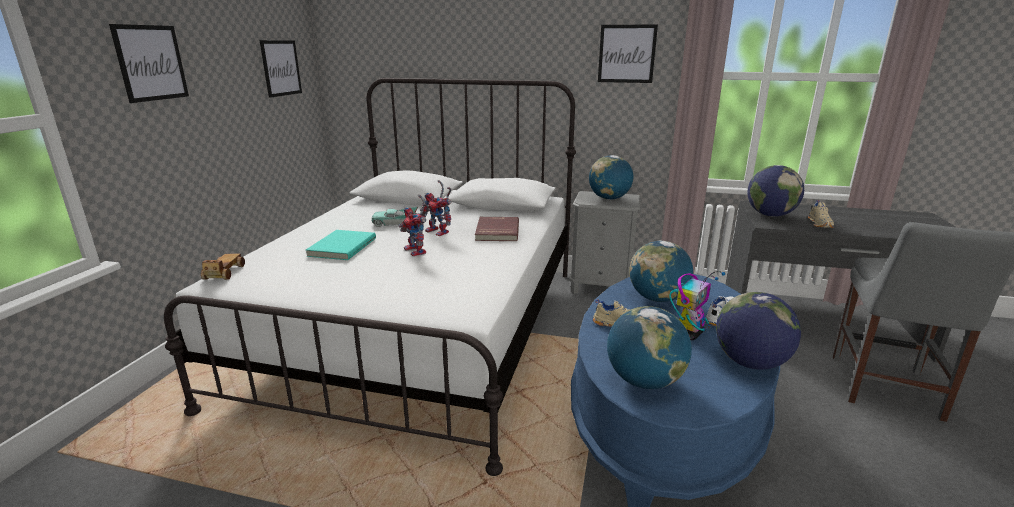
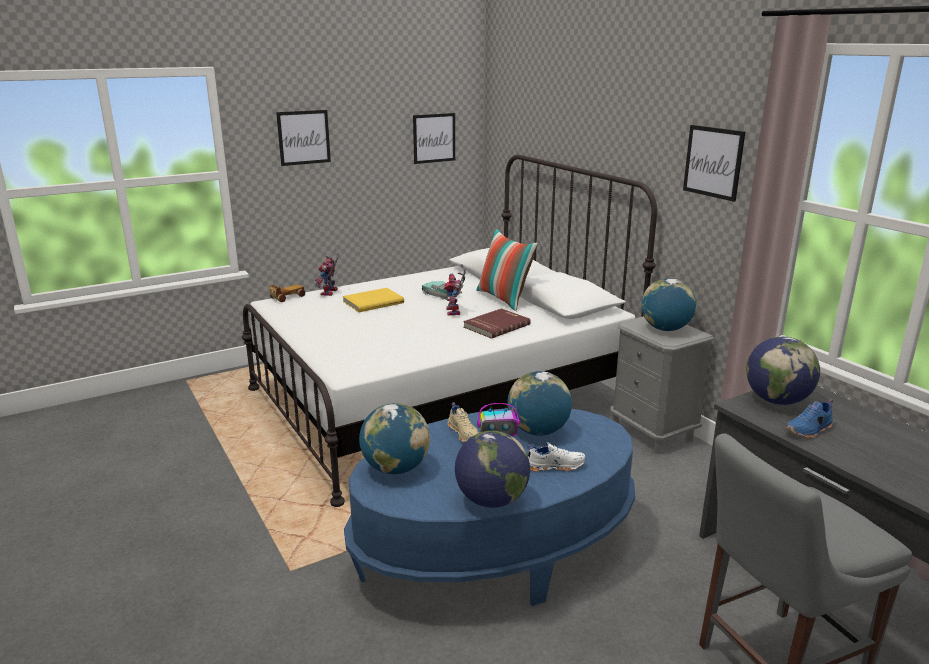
camera: 45 degrees right, 0 degrees up
(341, 247) = (372, 302): turquoise book -> yellow book
(418, 251) = (409, 321): toy robot -> toy robot (330, 293)
(455, 211) = (504, 299): none -> pillow
(820, 224) = (809, 430): beige shoe -> blue shoe

